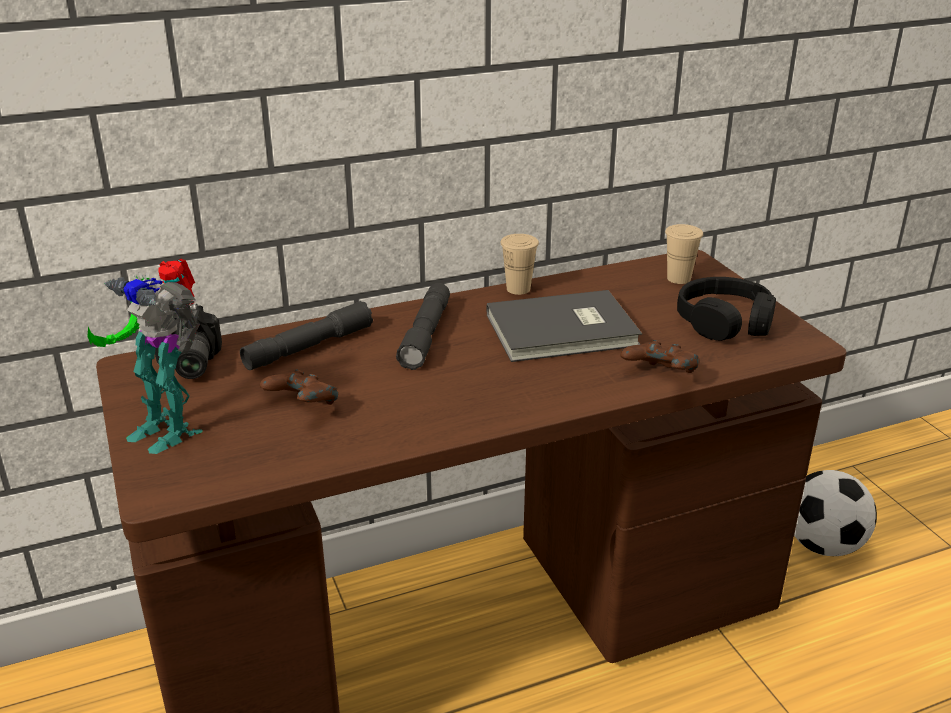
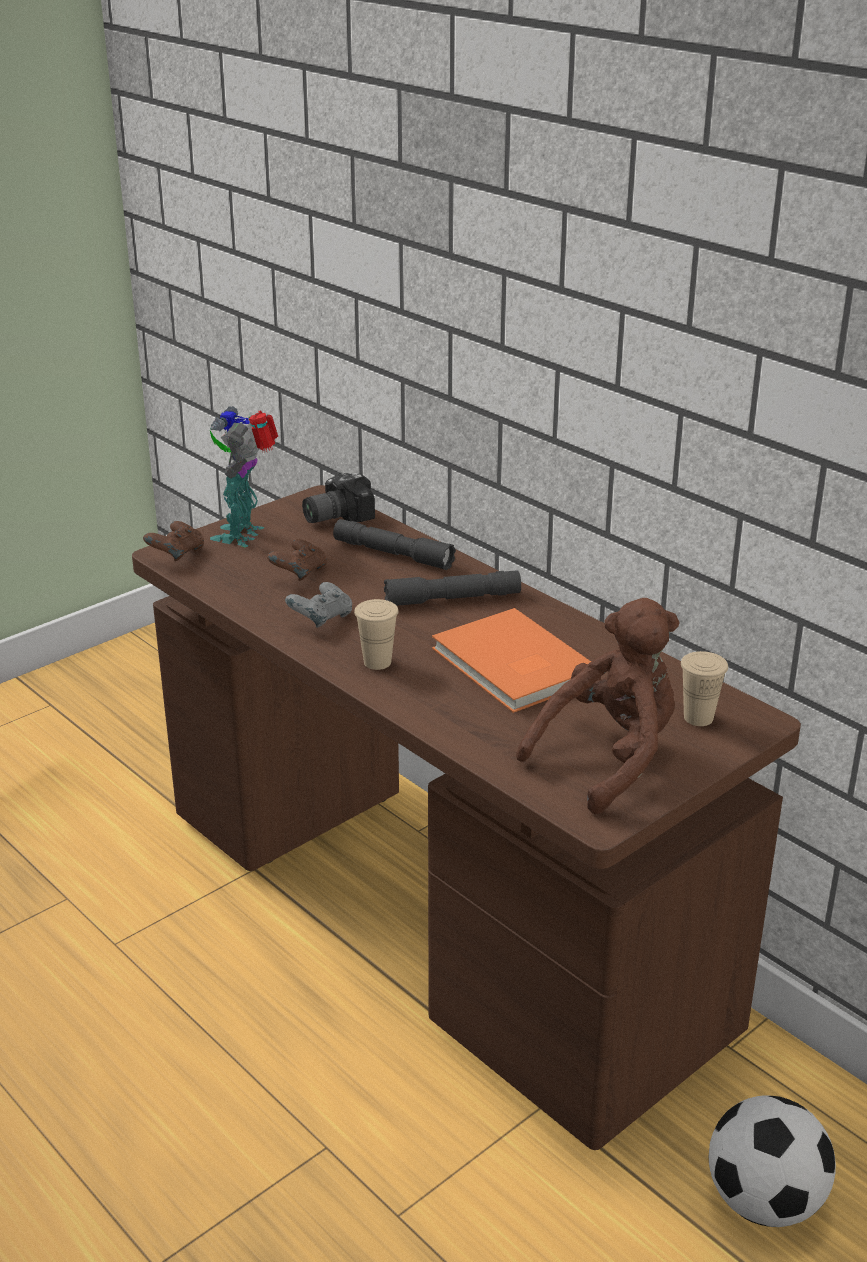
camera: 70 degrees right, 0 degrees up
(413, 410) = (321, 620): none -> grey game controller
(518, 289) = (585, 627): beige cup -> beige cup (377, 662)
(564, 331) = (512, 666): grey book -> orange book
(659, 376) = (457, 730): brown game controller -> brown game controller (176, 555)
(725, 322) = (609, 759): black headphones -> brown plush toy

